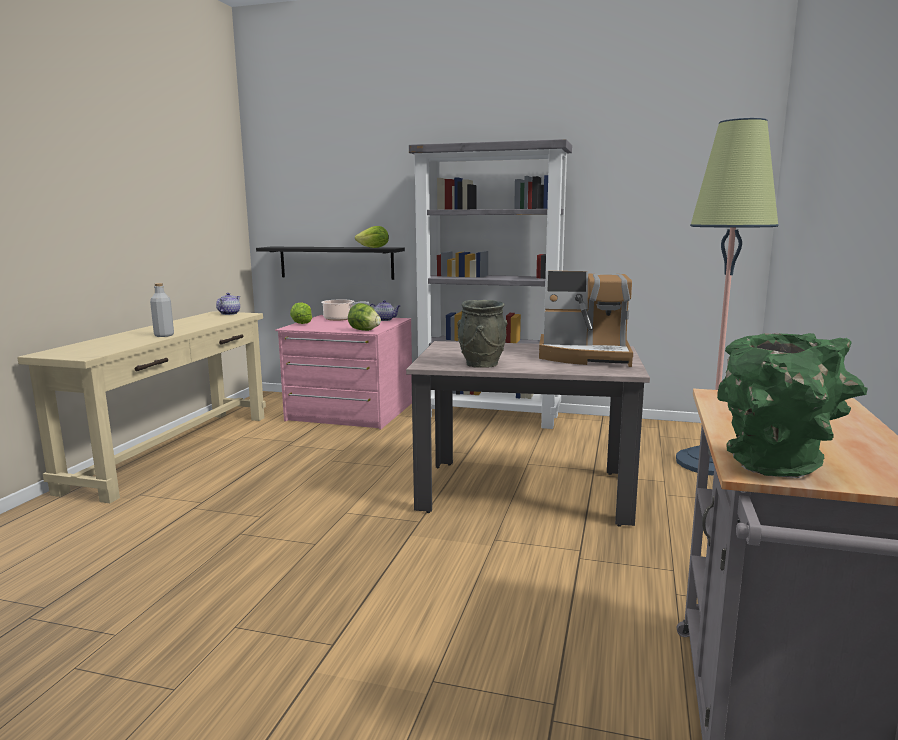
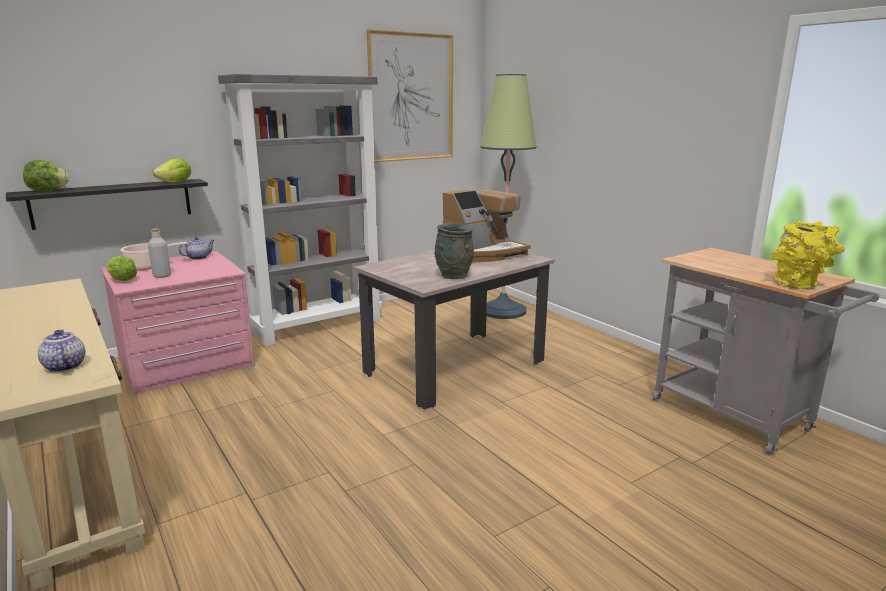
camera: 50 degrees left, 5 degrees up
(164, 335) = (78, 331): grey bottle -> grey bottle (162, 276)
(229, 313) = (38, 288): teapot -> teapot (64, 366)
(364, 330) = (221, 272): lettuce -> lettuce (47, 190)
(656, 166) = (411, 97): none -> picture
(777, 468) = (800, 285): green vase -> yellow vase

